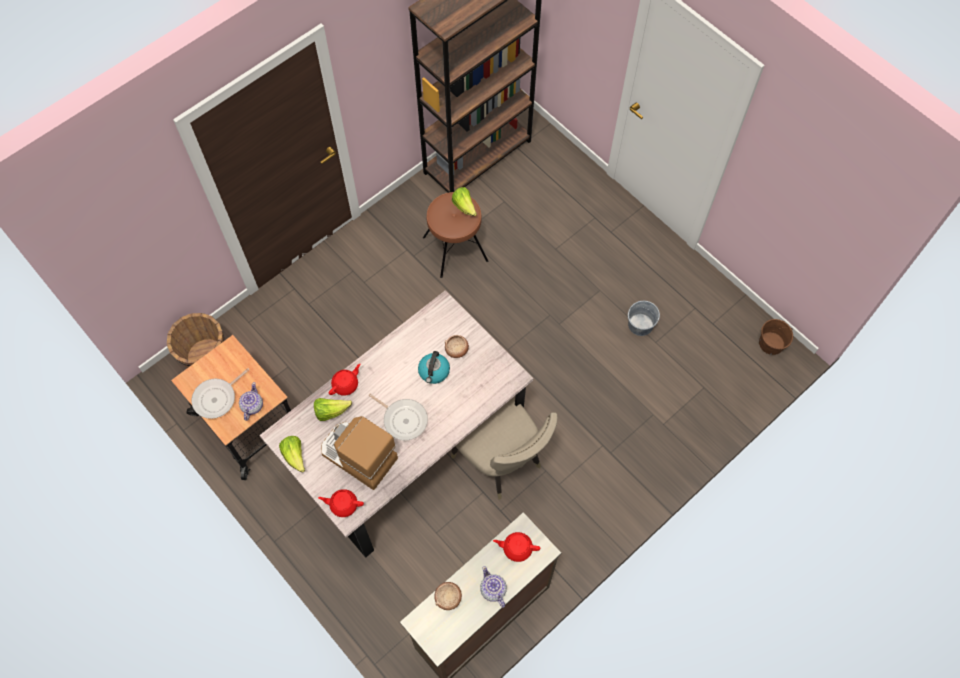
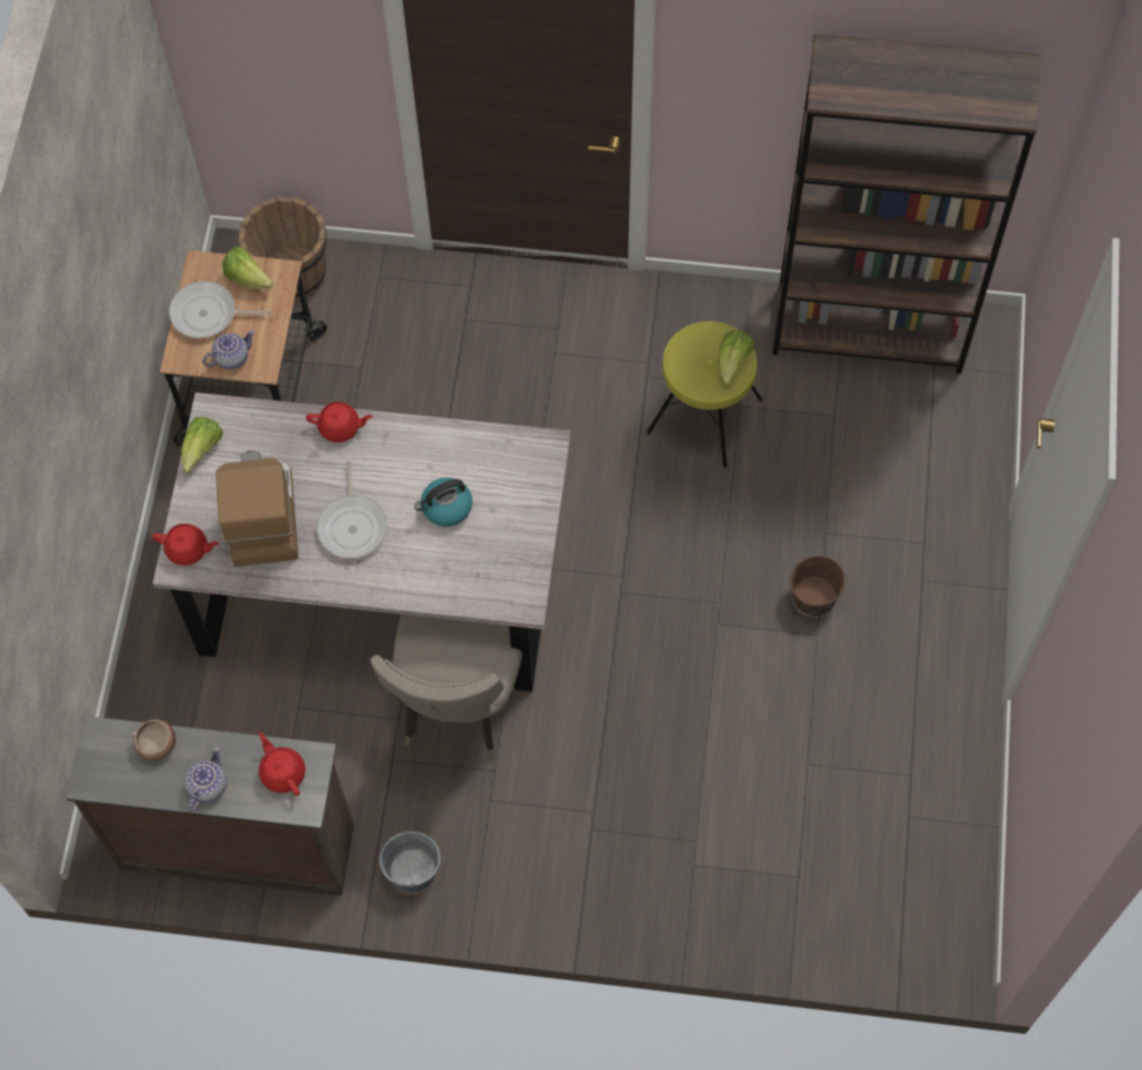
camera: 50 degrees right, 0 degrees up
(331, 411) = (292, 440): lettuce -> lettuce (248, 278)
(343, 505) = (188, 549): red teapot -> red teapot turned 135 degrees clockwise
(455, 248) = (705, 416): brown stool -> yellow stool
(457, 350) = (500, 509): bowl -> none
(640, 325) = (815, 726): grey bucket -> grey bucket (413, 871)
(771, 343) = (953, 917): brown bucket -> brown bucket (814, 596)

